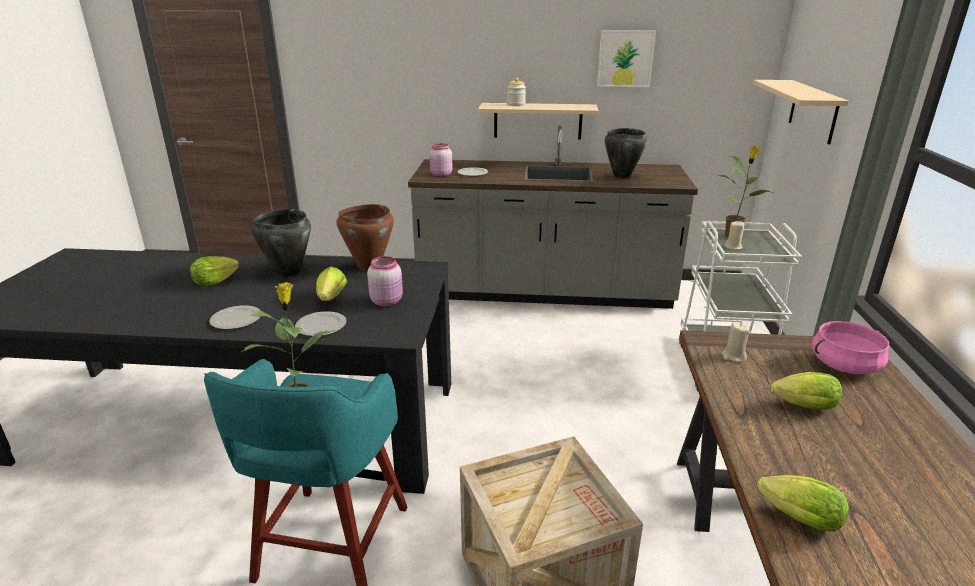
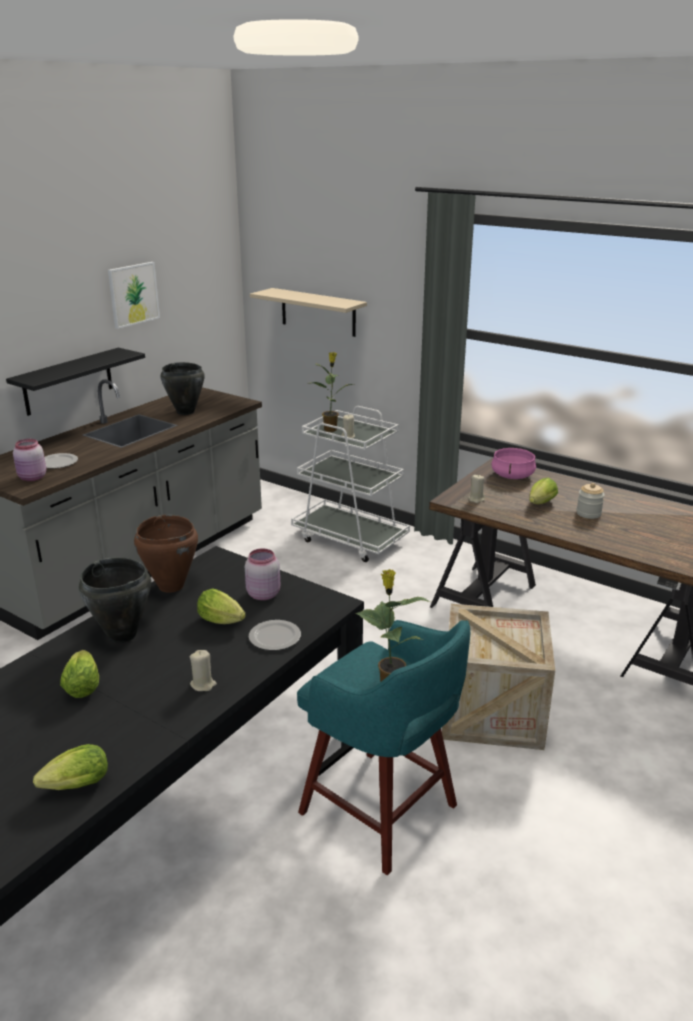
camera: 60 degrees left, 0 degrees up
(235, 319) = (203, 684): plate -> beige candle
(516, 105) = (53, 370): jar -> jar (588, 513)
(537, 121) = (68, 381): beige shelf -> black shelf
(795, 517) = (623, 545): lettuce -> lettuce (73, 787)

